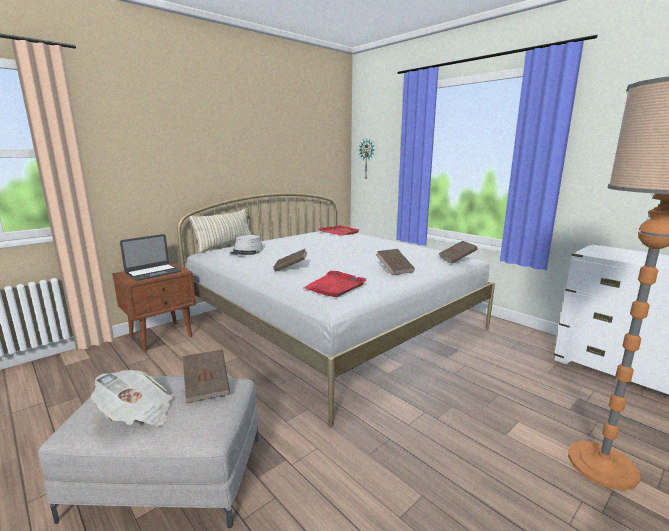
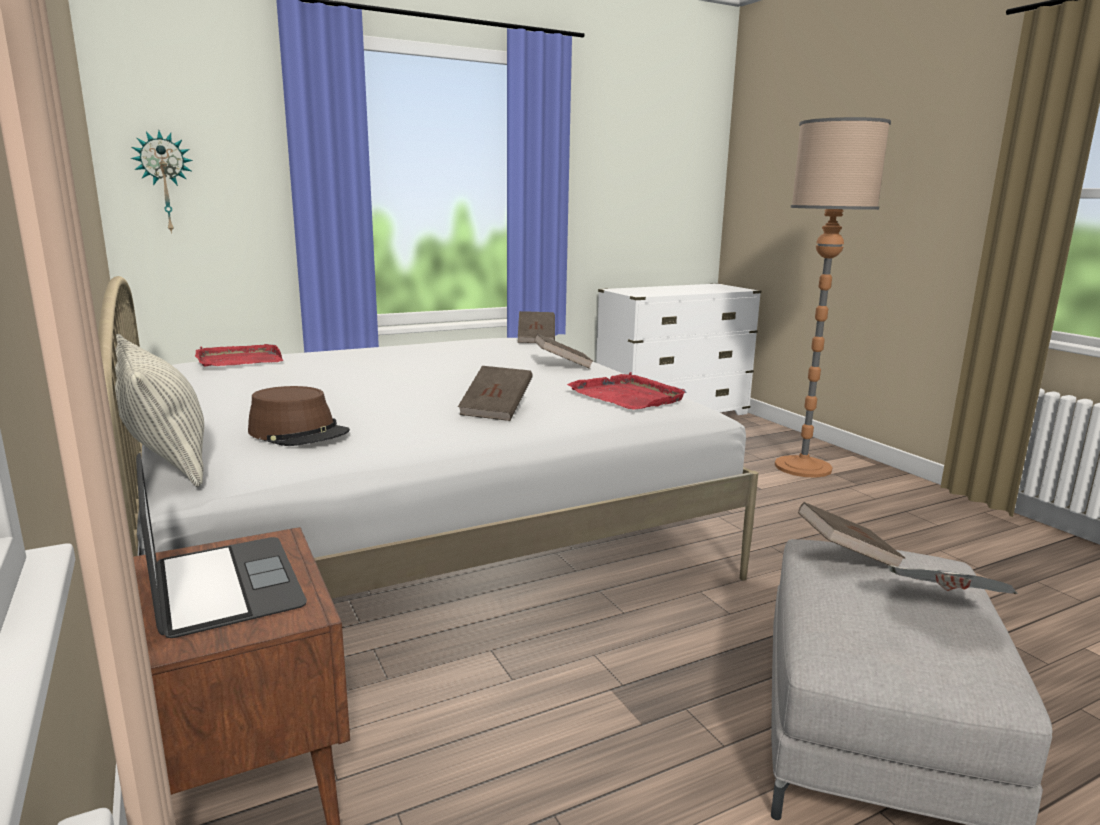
camera: 75 degrees left, 0 degrees up
(247, 251) = (299, 432): grey hat -> brown hat

